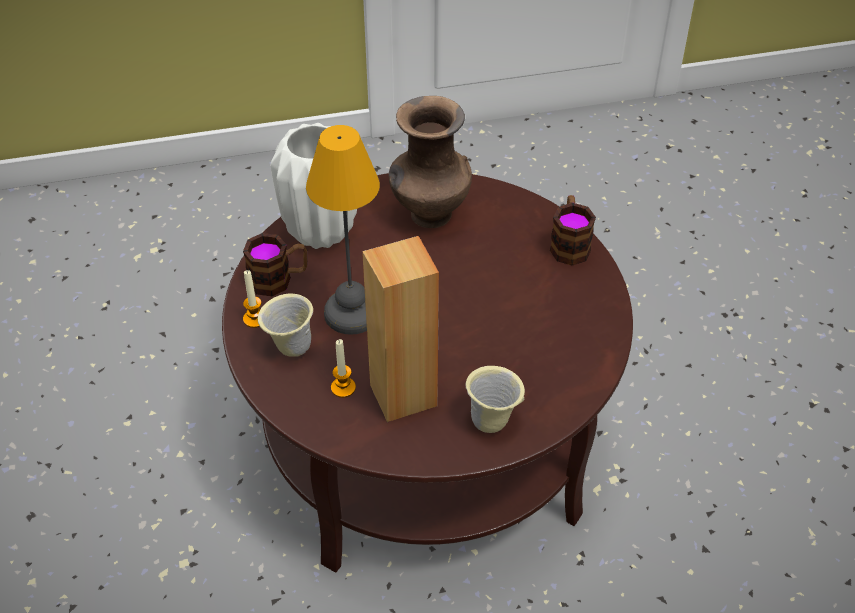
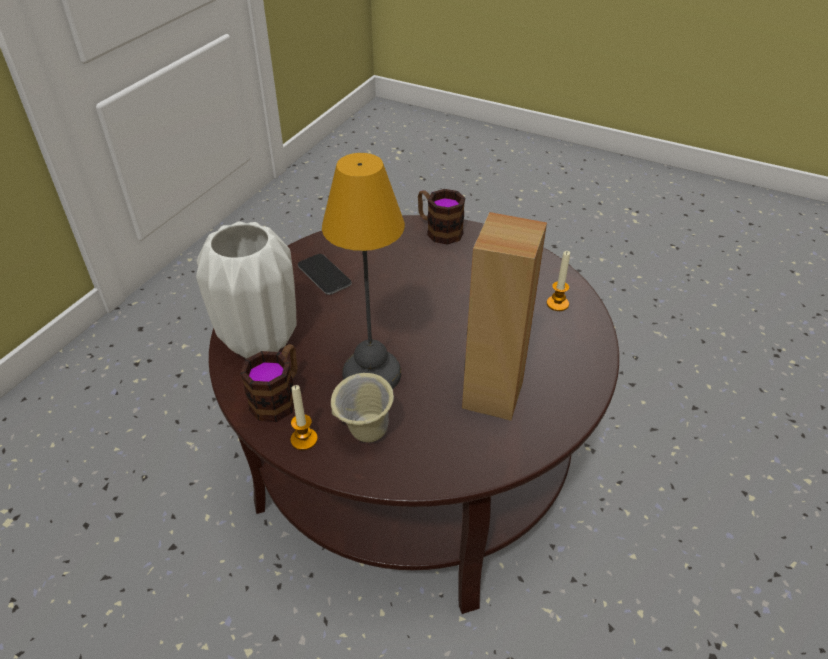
camera: 50 degrees left, 5 degrees down
(343, 388) = (447, 426): candle -> candle (557, 304)
(429, 215) = (324, 275): brown vase -> phone
(492, 420) = (566, 360): beige mug -> none

